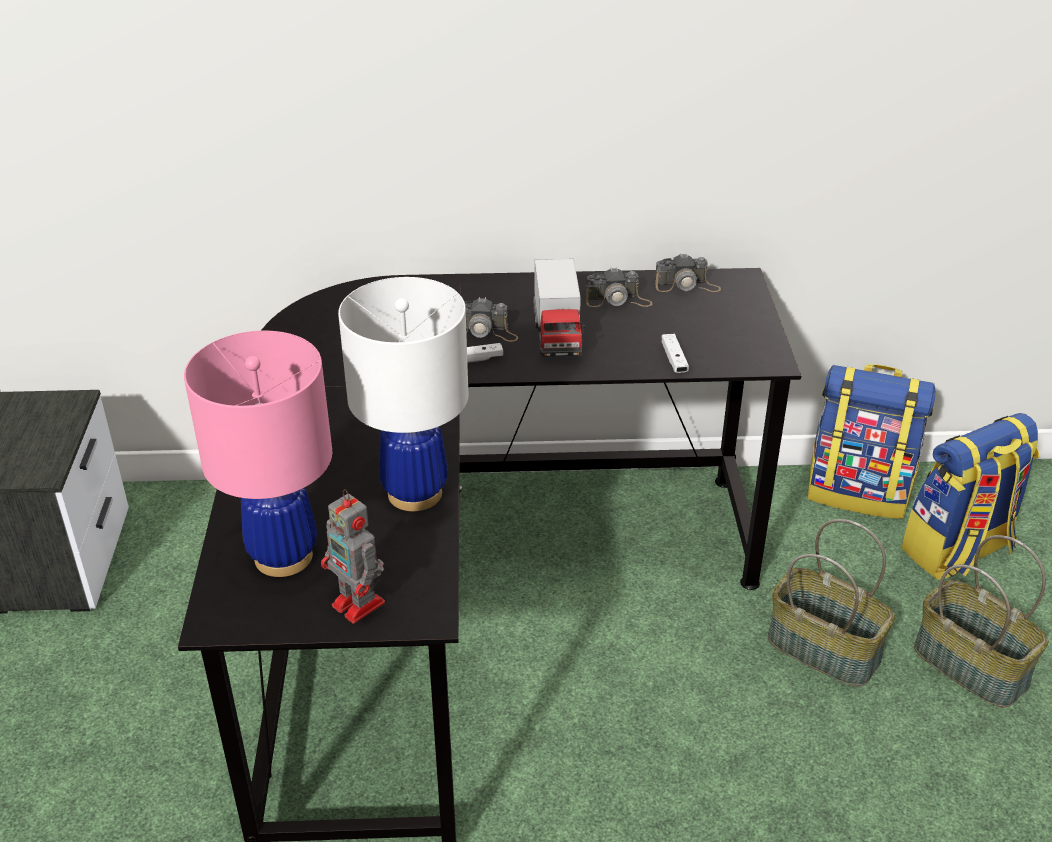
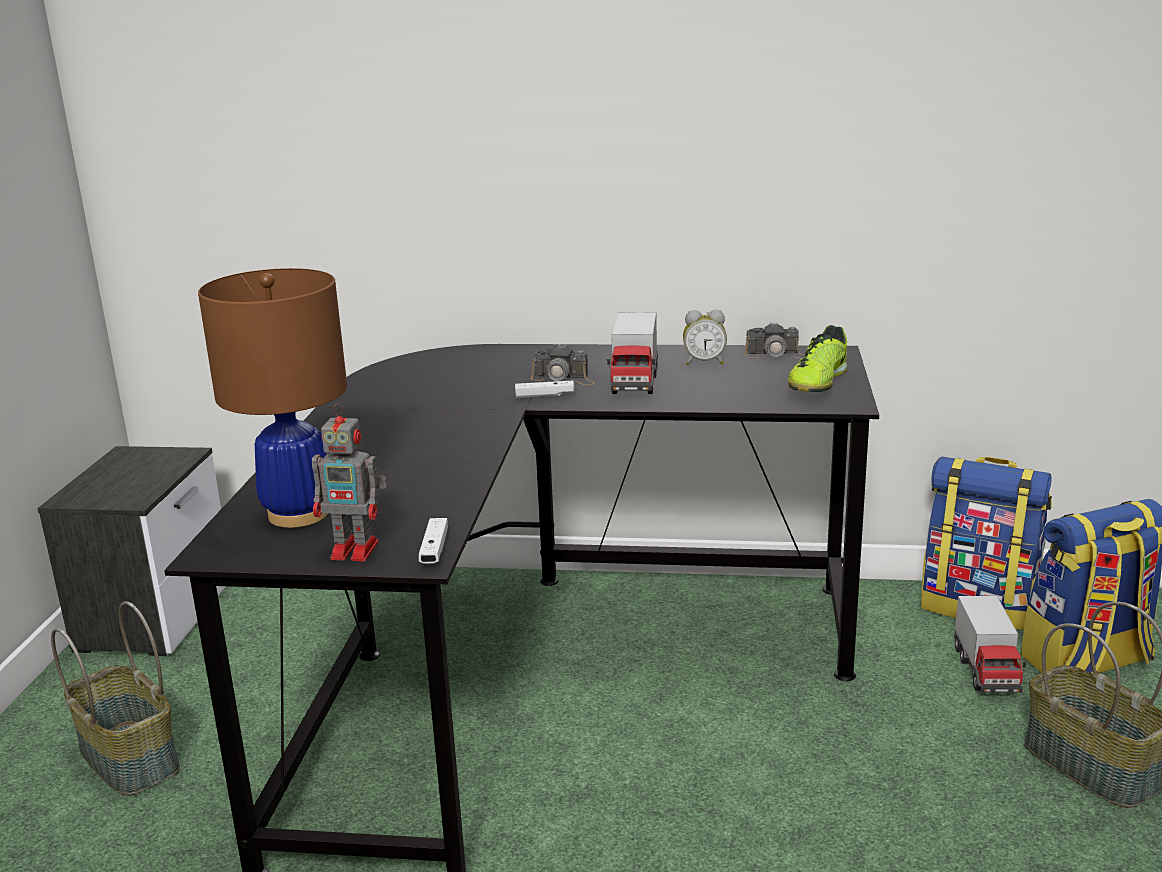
camera: 10 degrees right, 15 degrees down
(284, 557) = (299, 514): pink table lamp -> brown table lamp
(360, 605) = (357, 550): toy robot -> toy robot turned 45 degrees counterclockwise
(415, 493) = (448, 478): white table lamp -> none
(618, 300) = (704, 362): camera -> alarm clock
(674, 359) = (747, 400): white game controller -> white game controller (434, 550)
(734, 330) = (817, 383): none -> shoe
(825, 649) = (920, 738): basket -> basket (131, 758)
(872, 568) = (985, 671): none -> toy truck

